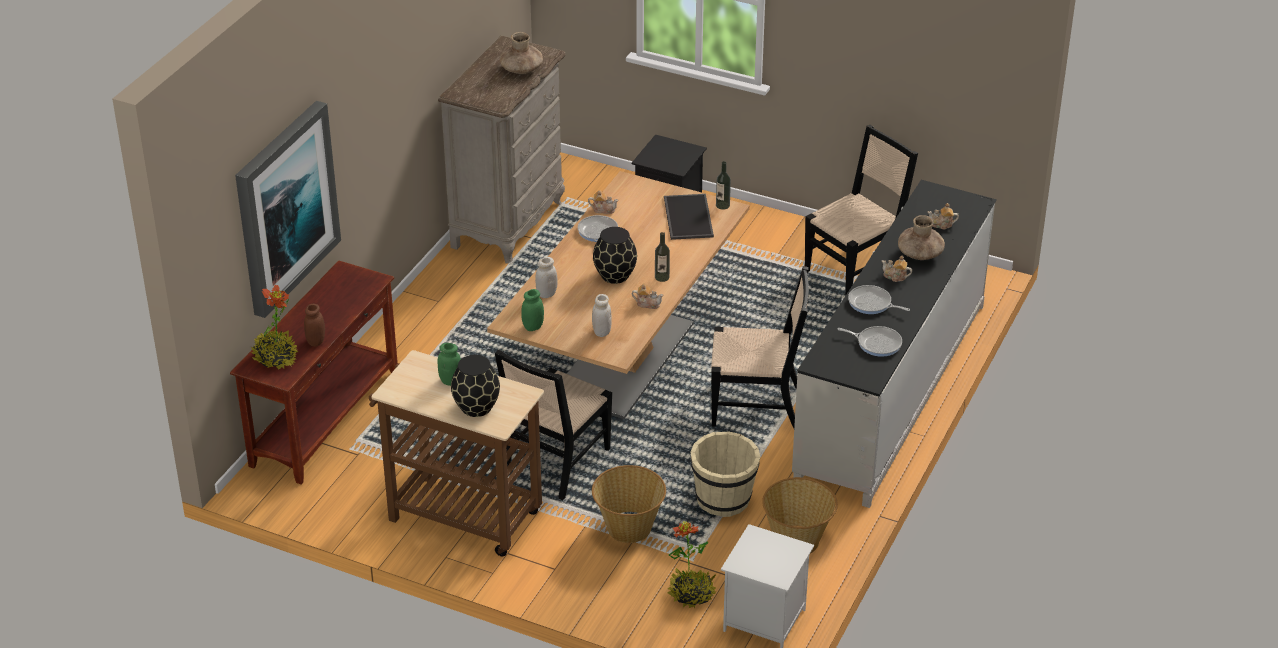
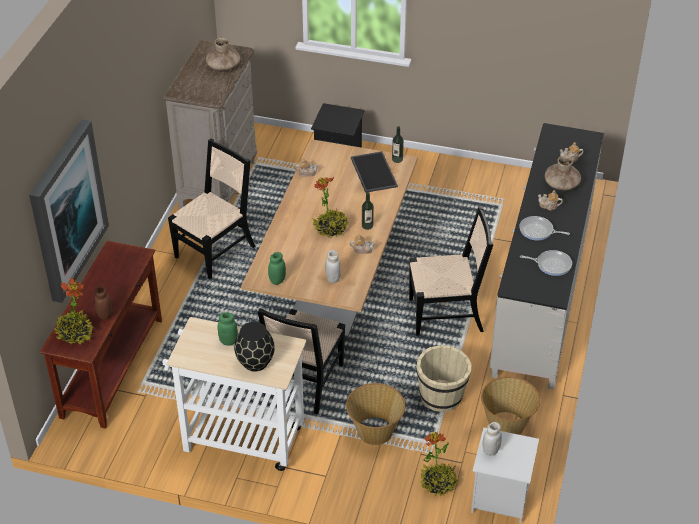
camera: 10 degrees left, 5 degrees up
(462, 516) = (241, 439): brown cart -> white cart
(546, 294) = (280, 250): white jar -> white jar (490, 450)
(597, 233) = (307, 193): frying pan -> none
(615, 276) = (330, 228): black vase -> potted plant
(855, 270) = (489, 192): chair -> chair (215, 252)

